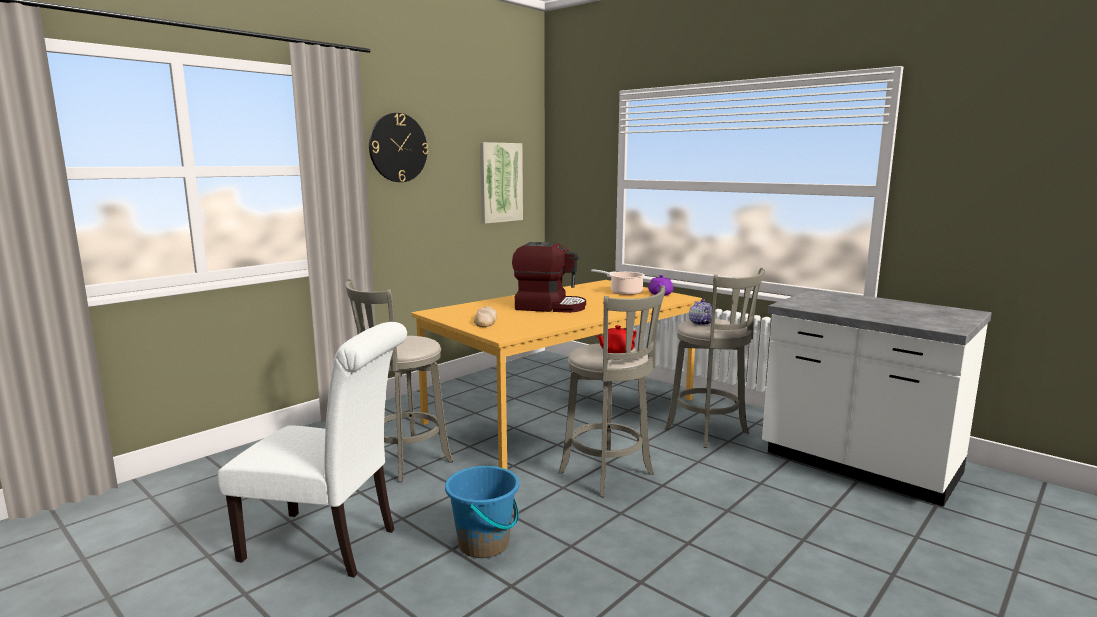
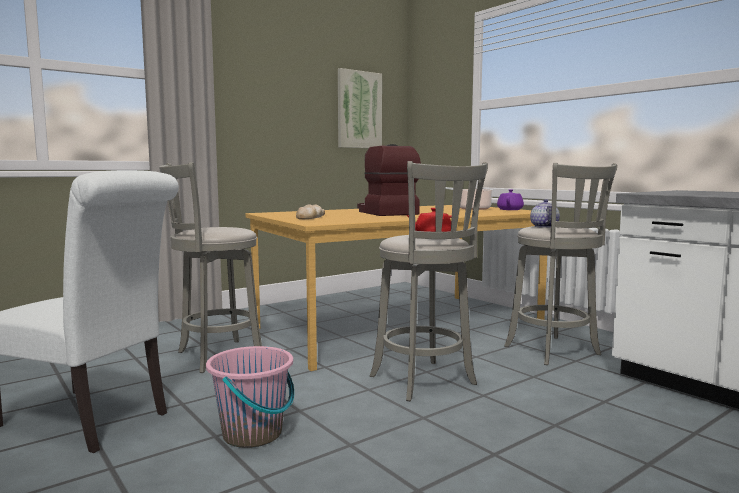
camera: 10 degrees right, 5 degrees down
(398, 148) = (251, 64): wall clock -> none
(484, 544) = (253, 434): blue bucket -> pink bucket
(549, 307) = (385, 213): coffee machine -> coffee machine turned 135 degrees counterclockwise

